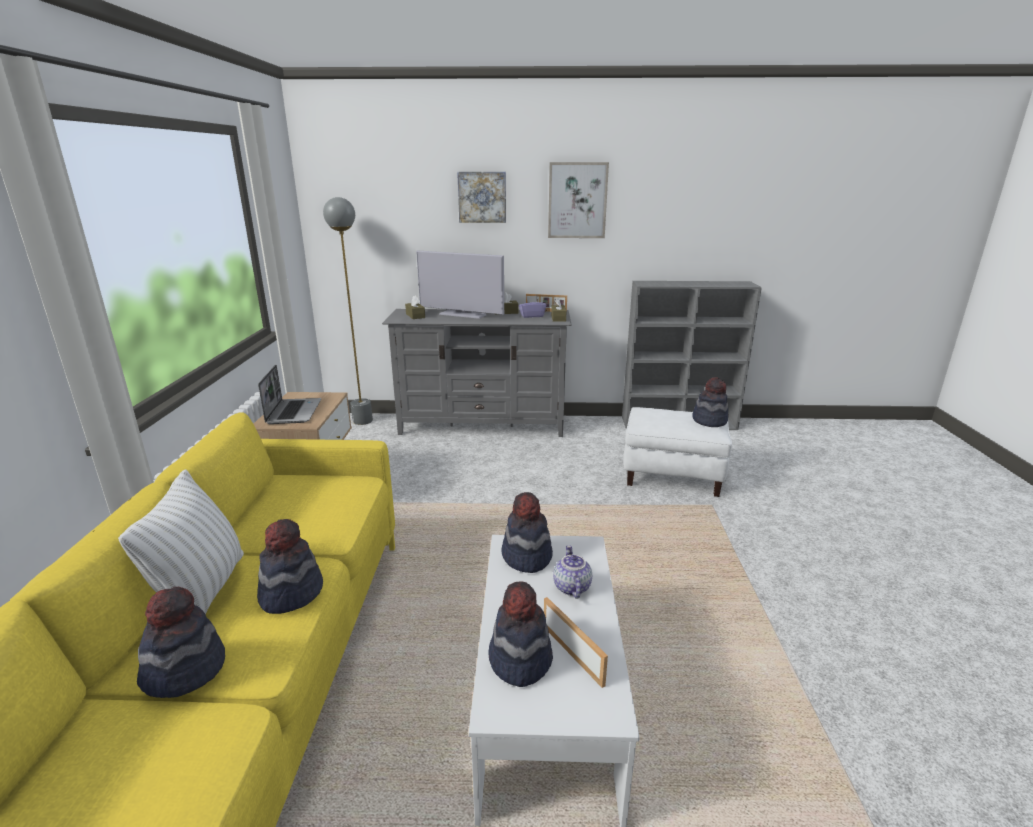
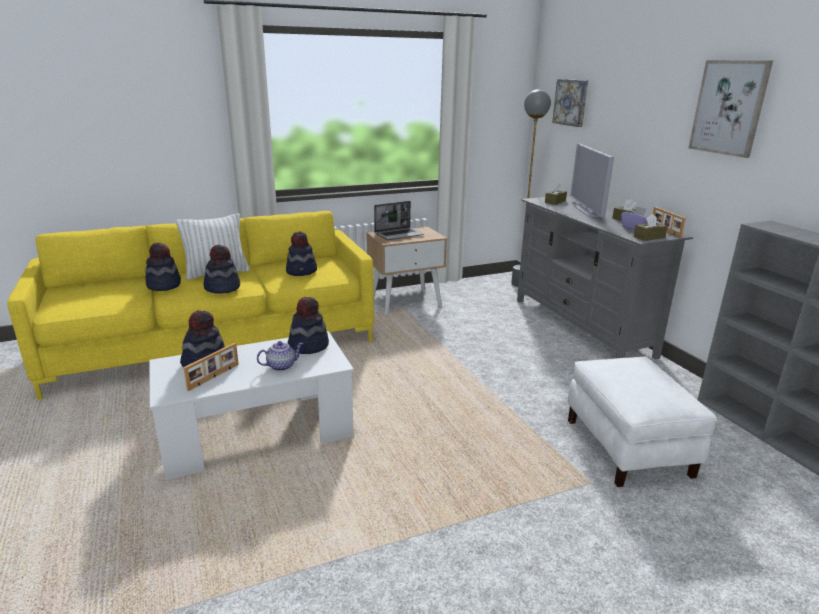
camera: 65 degrees right, 0 degrees up
(482, 197) = (643, 97): picture -> picture (571, 102)
(709, 420) = (666, 401): hat -> hat (302, 271)

